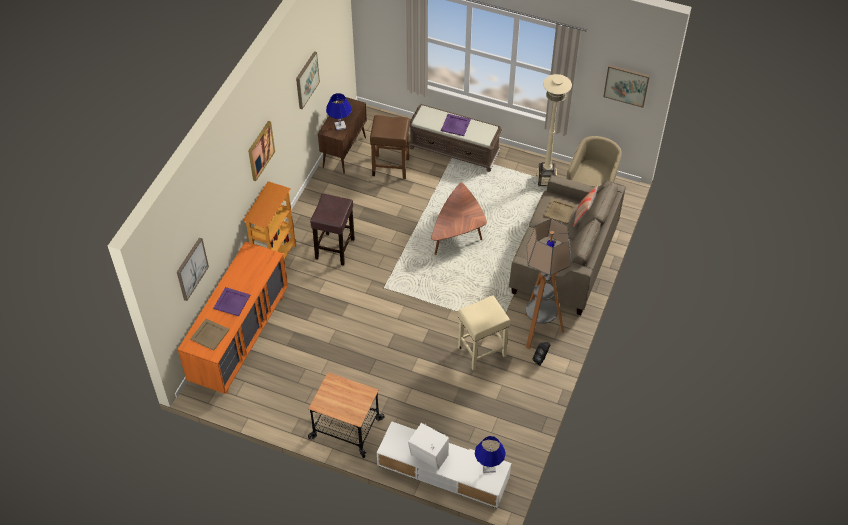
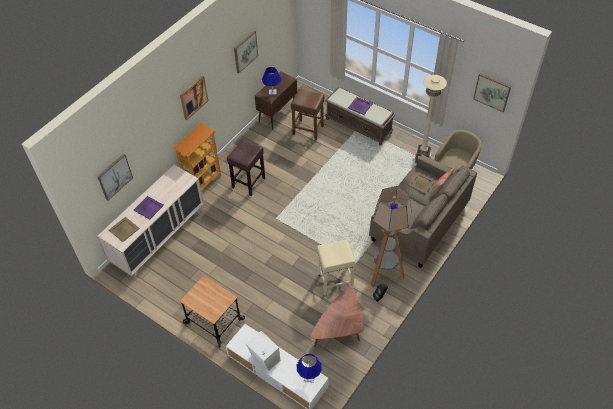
camera: 15 degrees right, 0 degrees up
(240, 338) = (159, 236): orange dresser -> beige dresser
(458, 232) = (344, 187): brown coffee table -> brown coffee table (340, 329)

